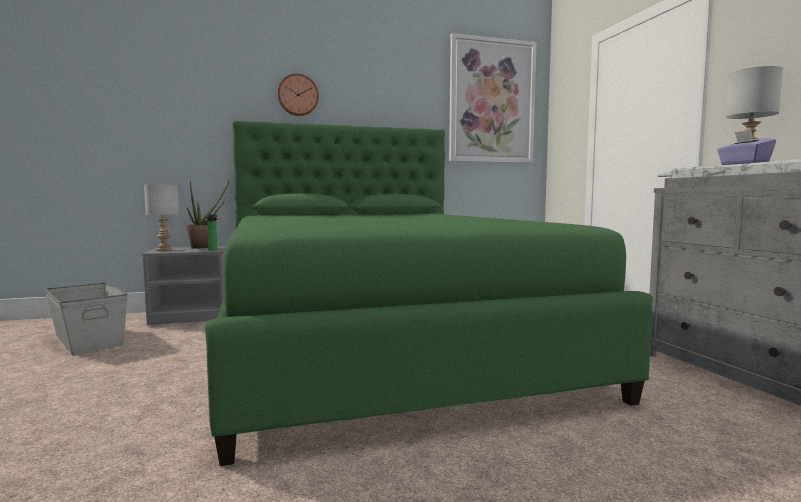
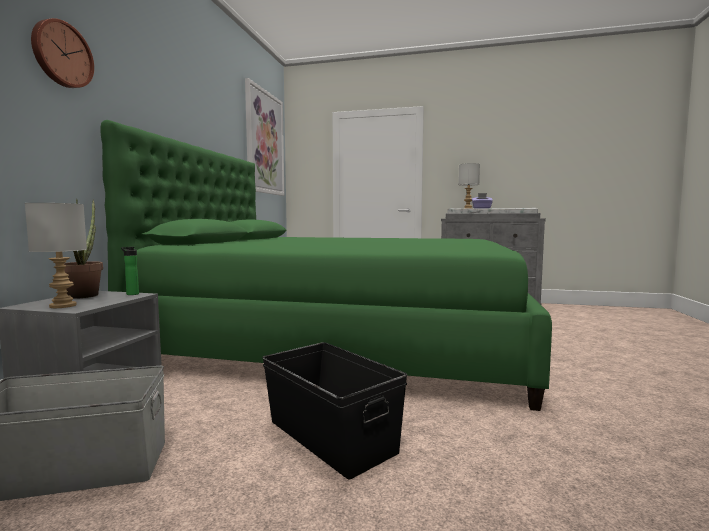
camera: 60 degrees left, 0 degrees up
(136, 380) = (331, 435): none -> black storage box
(298, 95) = (151, 102): wall clock -> wall clock (61, 54)

